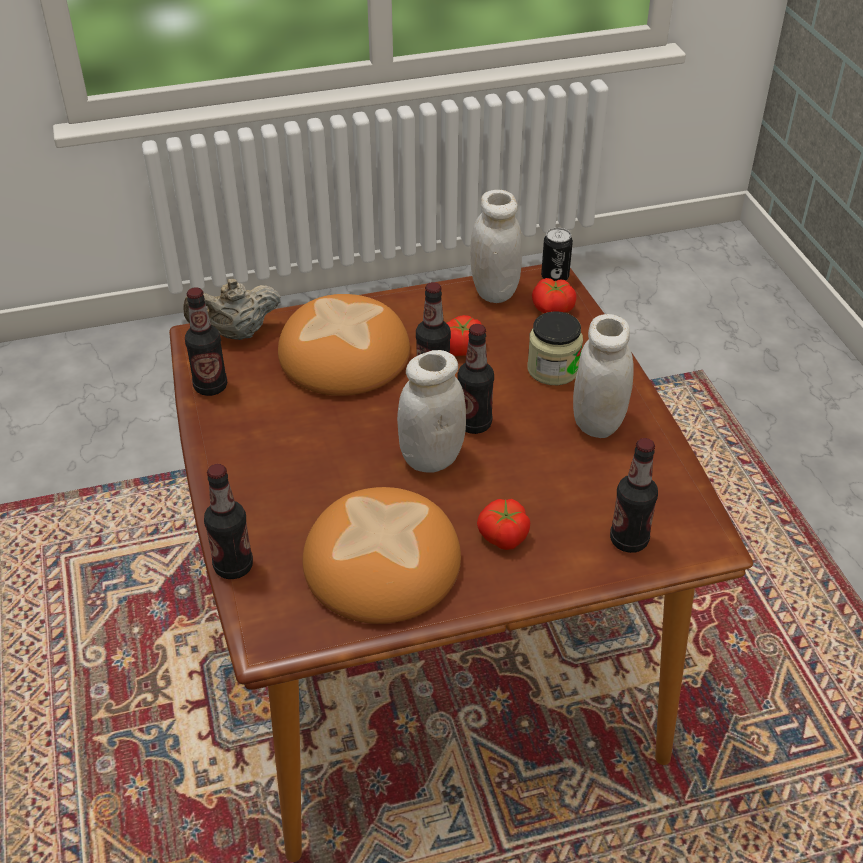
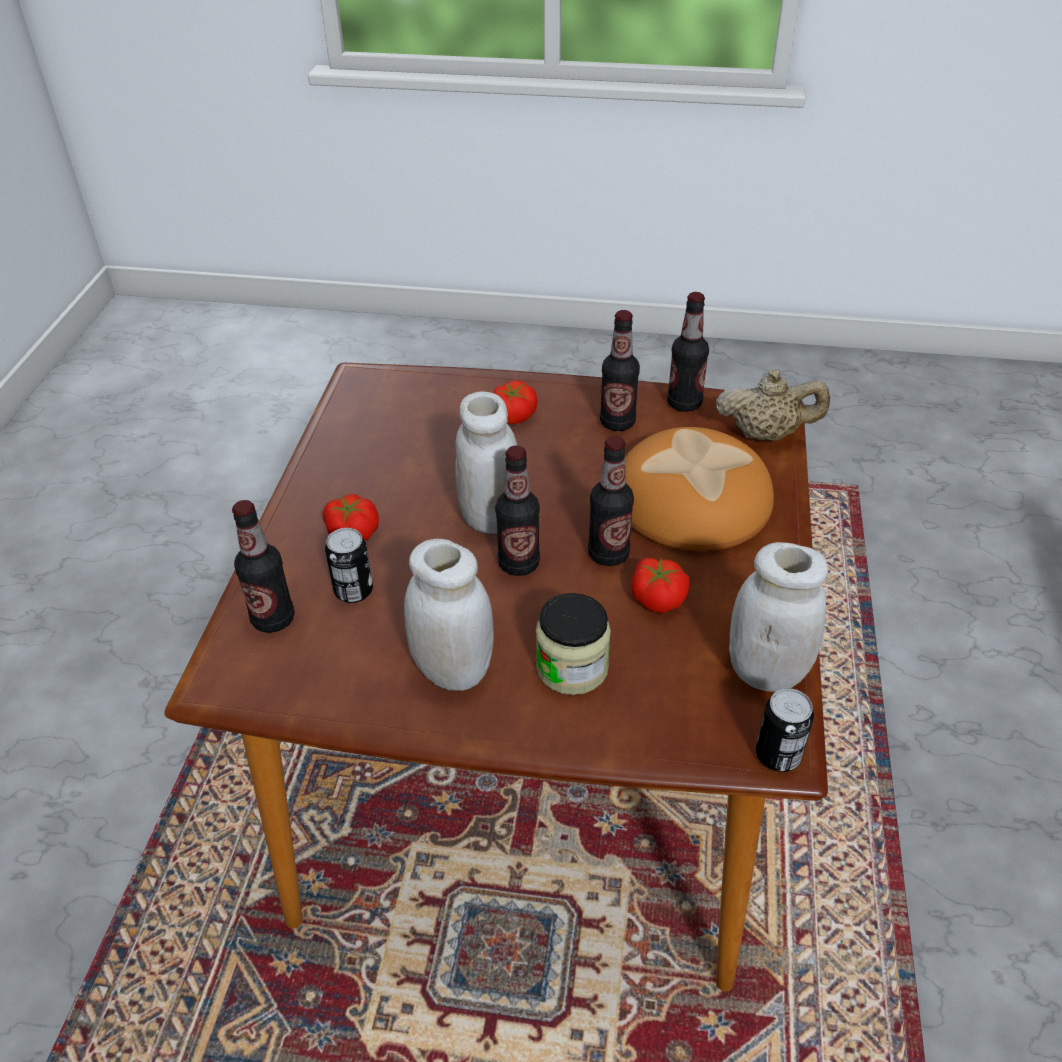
camera: 115 degrees right, 0 degrees up
(233, 566) = (445, 376): bottle -> bottle (617, 422)
(236, 333) = (766, 434): beige teapot -> beige teapot turned 90 degrees clockwise
(381, 562) = (386, 450): bread -> none
(552, 309) = (699, 720): tomato -> tomato (512, 415)
(566, 505) = (353, 591): none -> can

